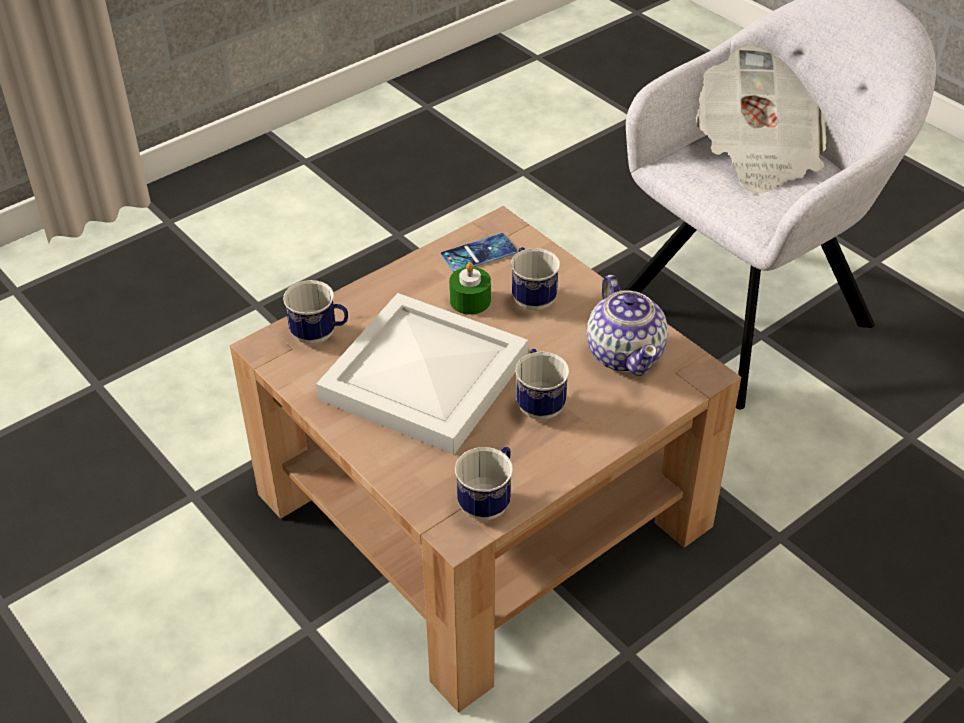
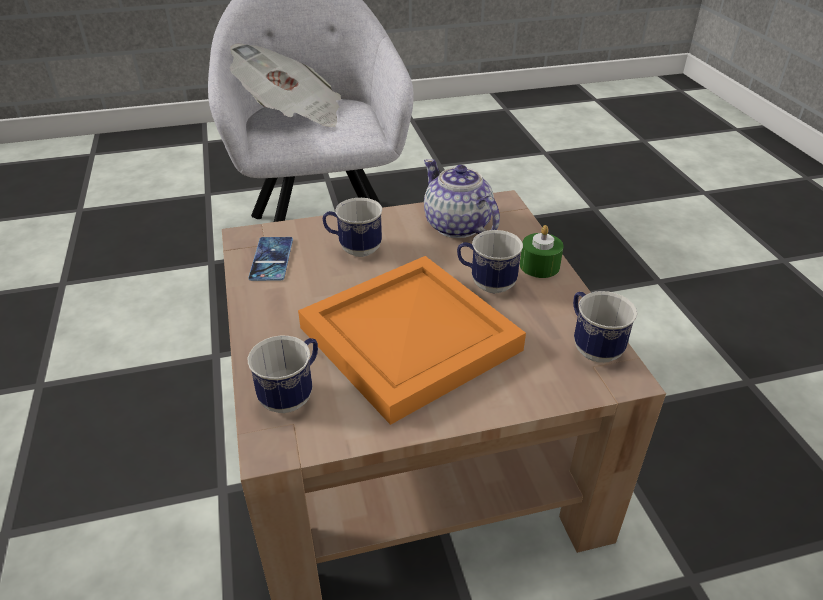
camera: 65 degrees left, 5 degrees down
(428, 376) = (410, 336): white tray -> orange tray
(470, 300) = (329, 282): green candle -> green candle (539, 266)
(625, 353) = (457, 226): teapot -> teapot turned 135 degrees counterclockwise

